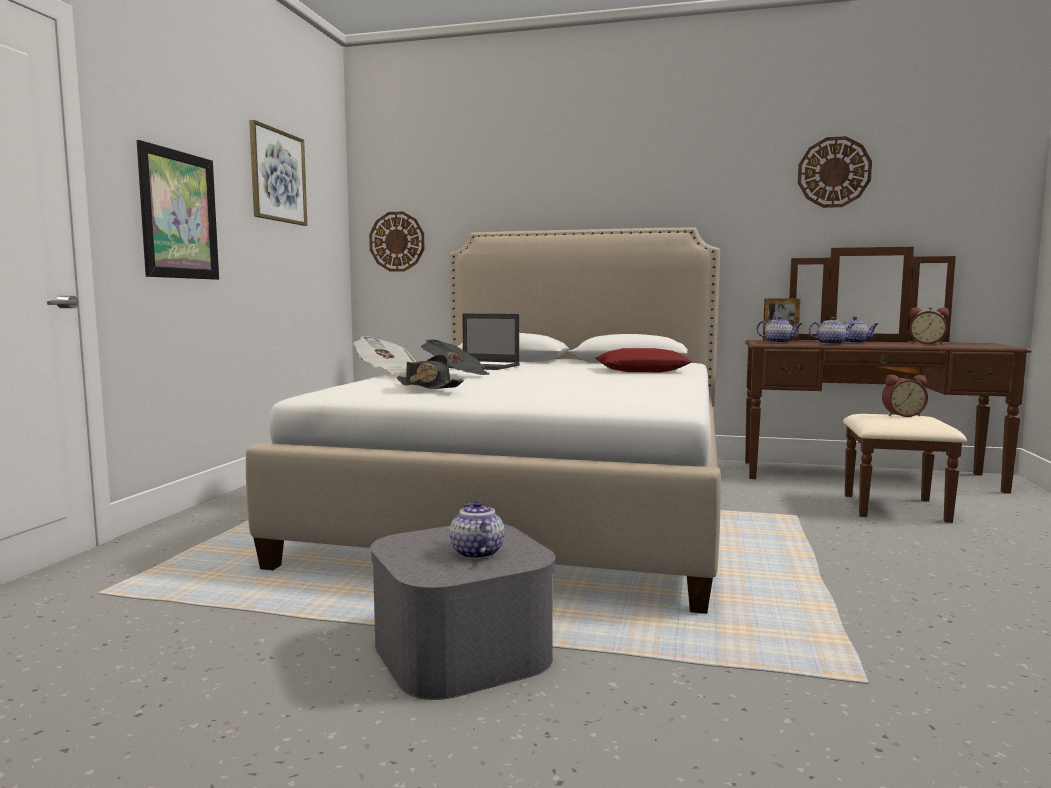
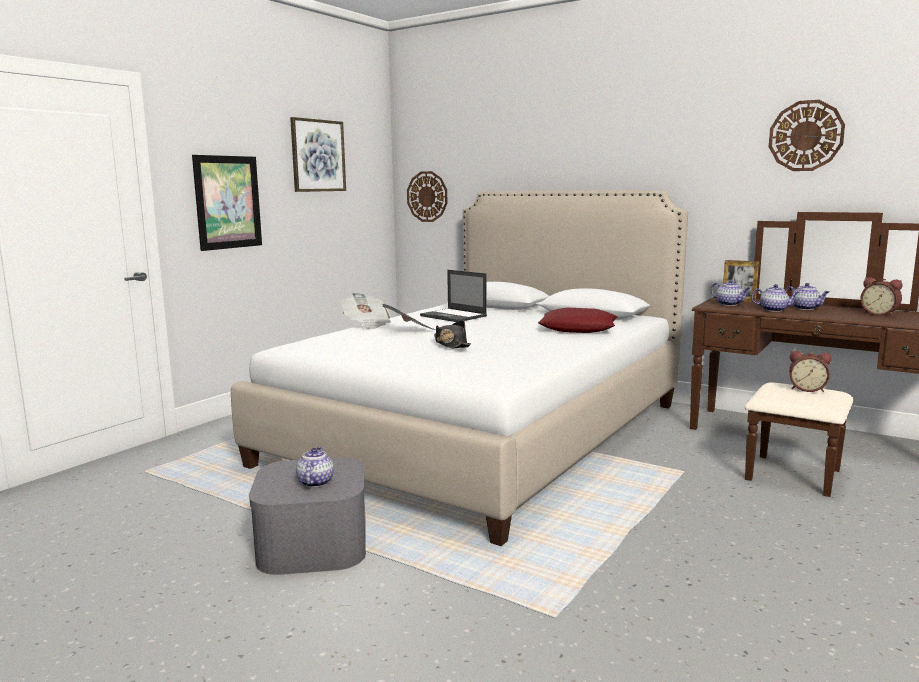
camera: 20 degrees right, 5 degrees up
(428, 386) = (360, 346): black hat -> black hat (451, 344)

